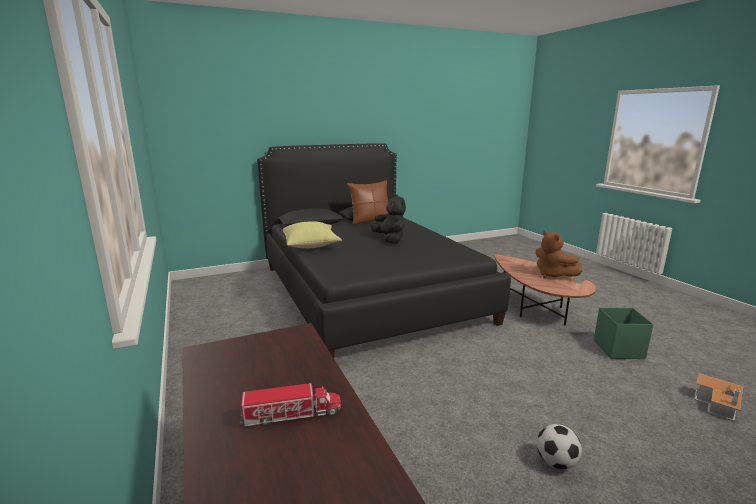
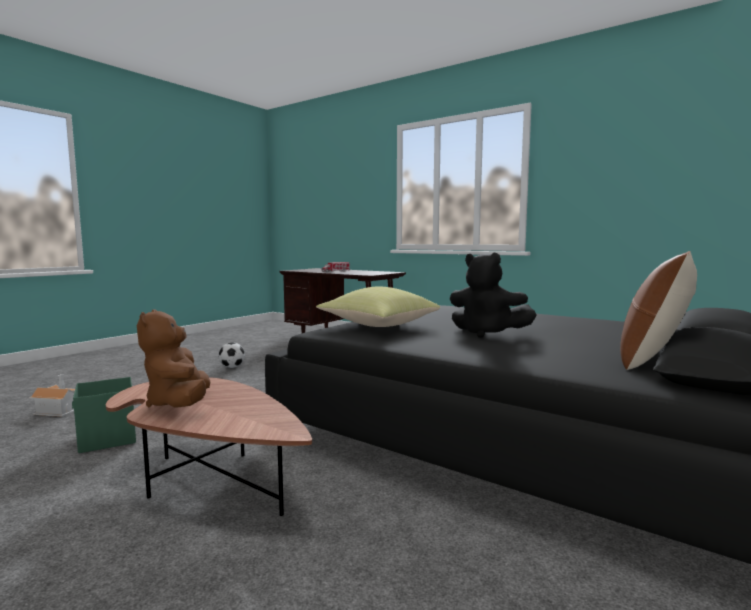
camera: 150 degrees right, 10 degrees down
(311, 246) = (548, 316): yellow pillow -> yellow pillow (376, 326)
(552, 275) = (179, 404): brown plush toy -> brown plush toy turned 135 degrees counterclockwise

